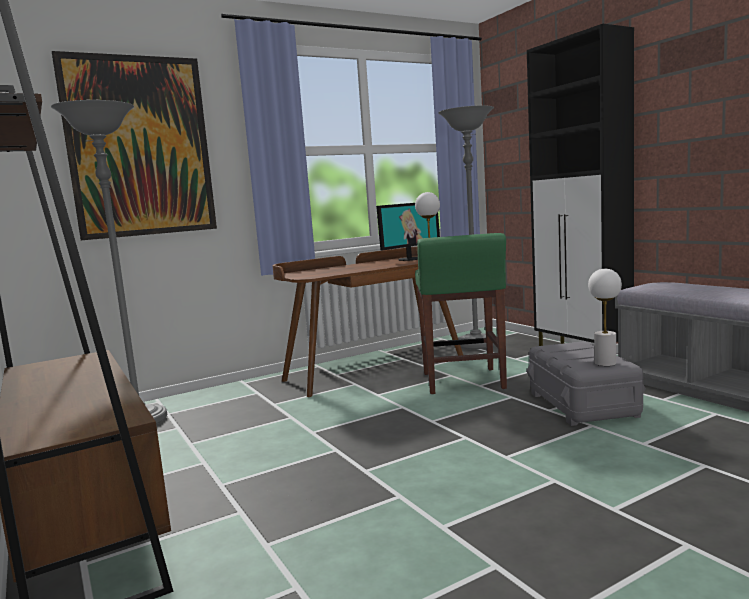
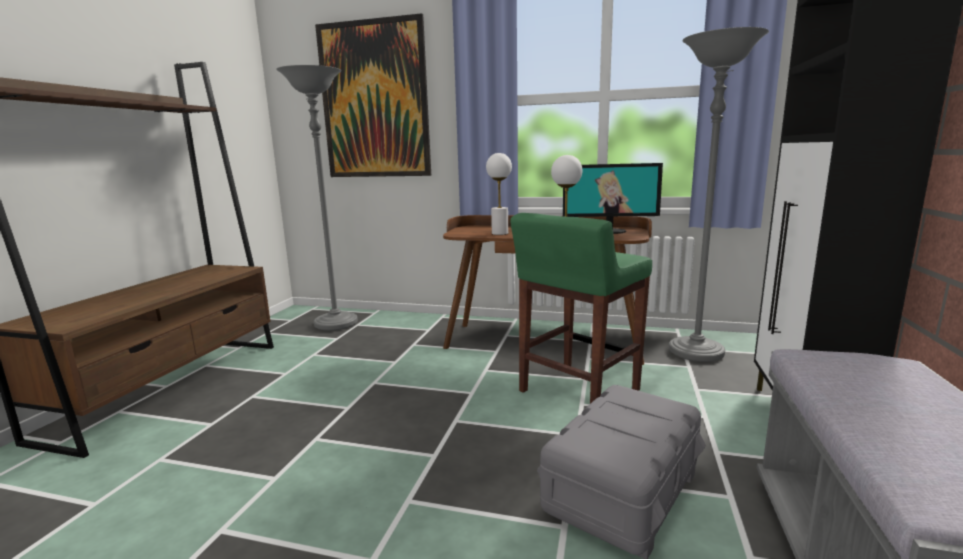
camera: 45 degrees right, 5 degrees up
(605, 363) = (611, 452): white table lamp -> white table lamp (499, 233)

